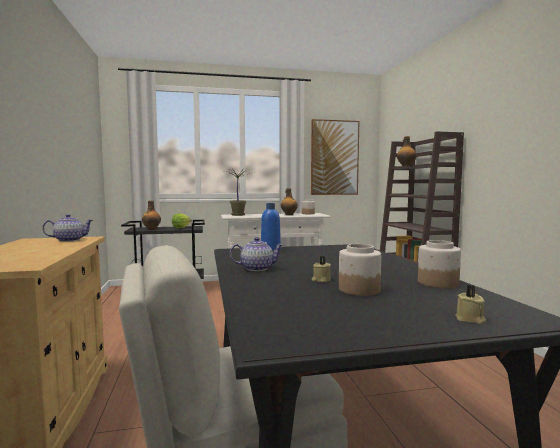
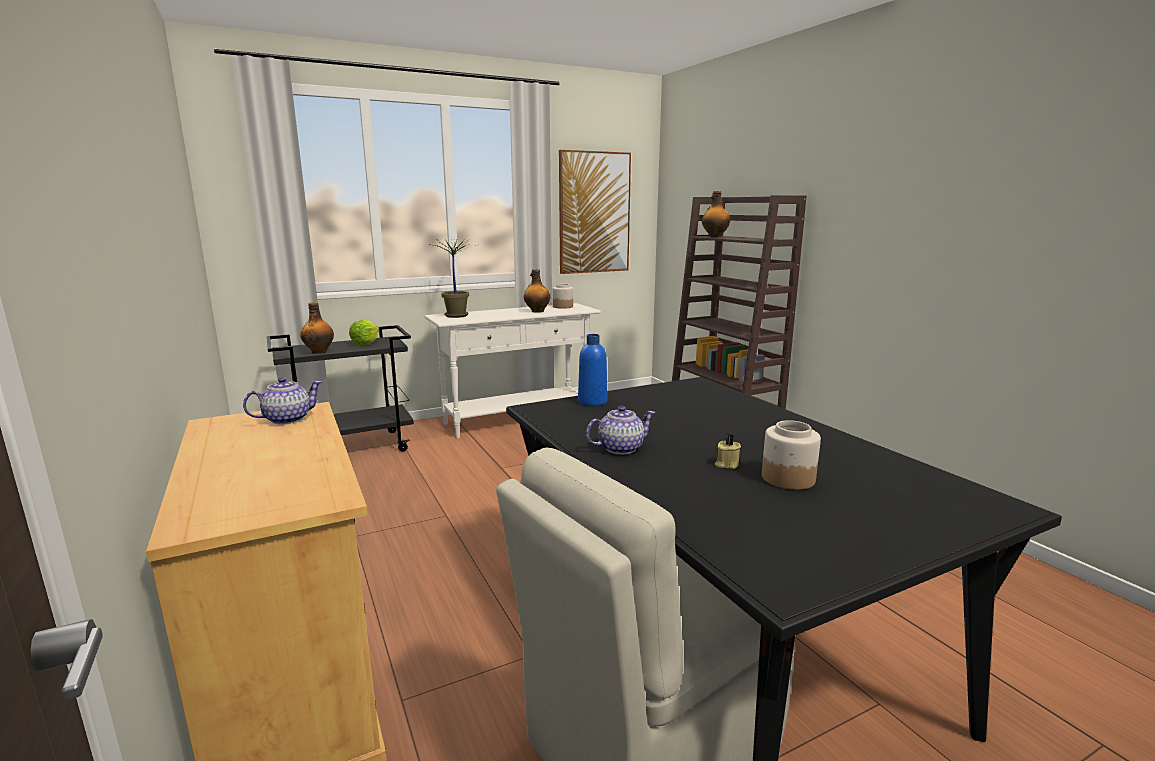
camera: 15 degrees left, 10 degrees up
(437, 283) = (861, 455): jar -> none
(470, 319) = (943, 516): beige candle -> none

